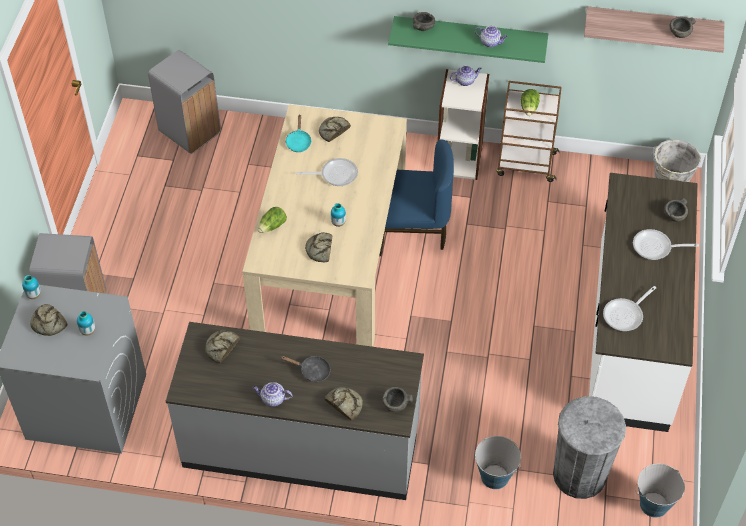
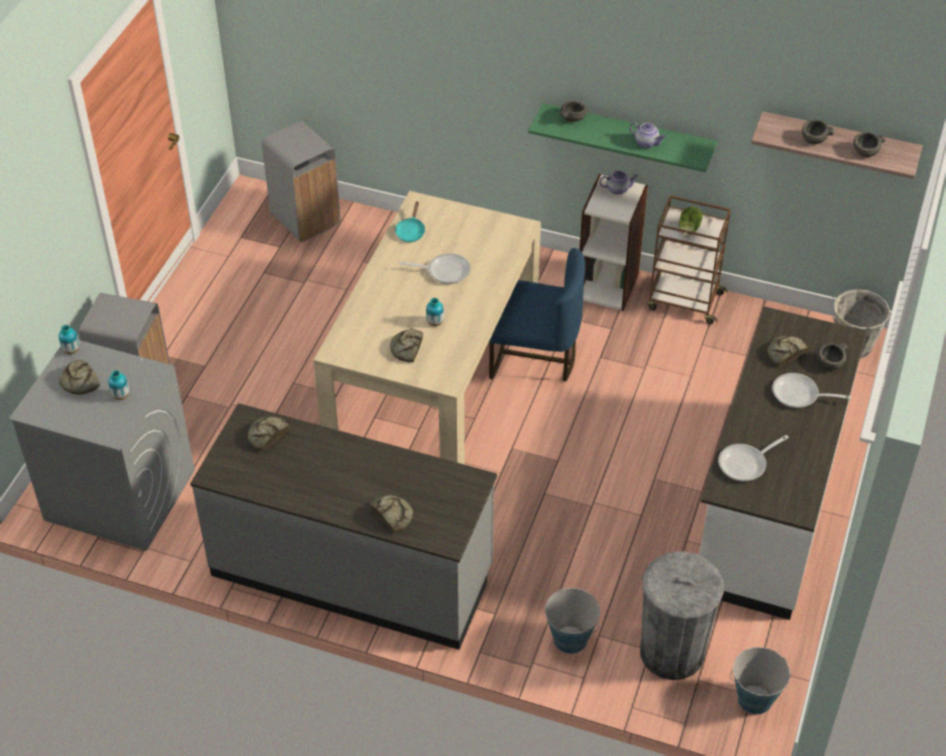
camera: 10 degrees right, 5 degrees down
(272, 226) = (359, 316): lettuce -> none
(272, 399) = (311, 498): teapot -> none
(312, 371) = (363, 474): black frying pan -> none
(333, 131) = (453, 224): bread -> bread (785, 353)
(395, 405) = (450, 524): grey bowl -> grey bowl (814, 139)

